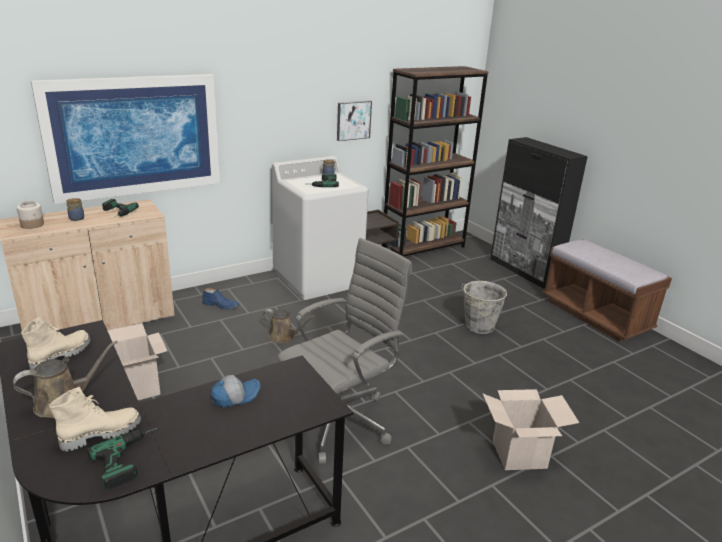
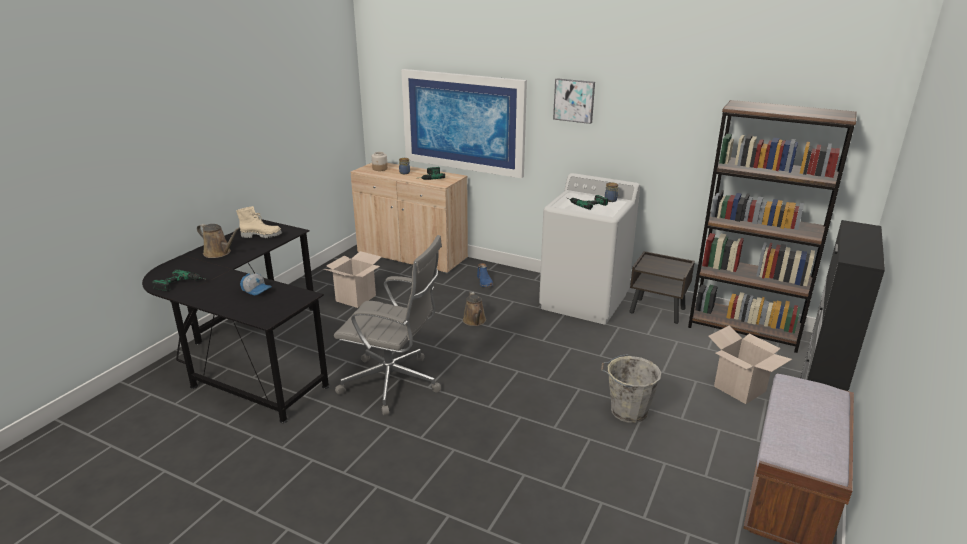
camera: 60 degrees right, 0 degrees up
(101, 433) = (198, 270): beige boot -> none
(353, 120) = (673, 150): picture -> picture (574, 100)
(519, 454) = (432, 493): cardboard box -> cardboard box (739, 389)

